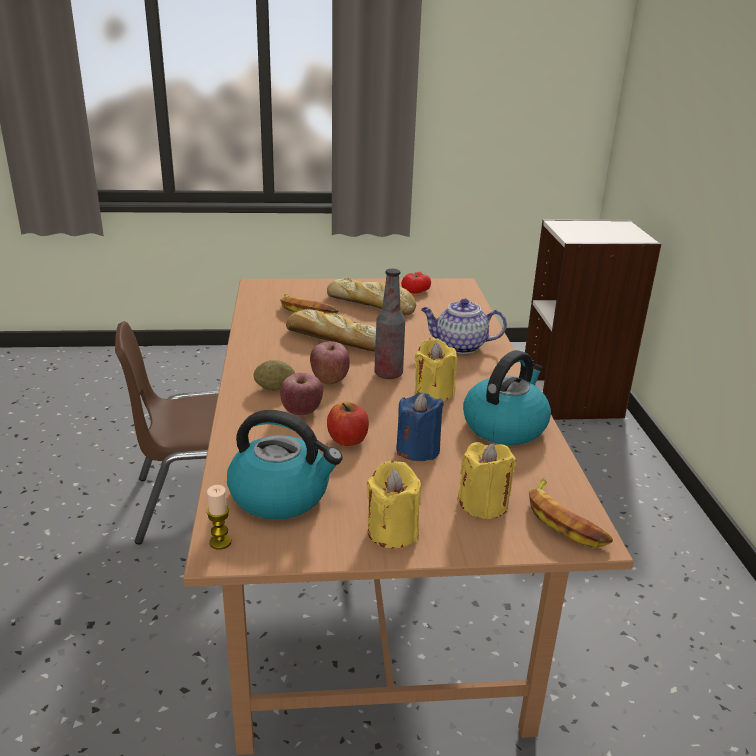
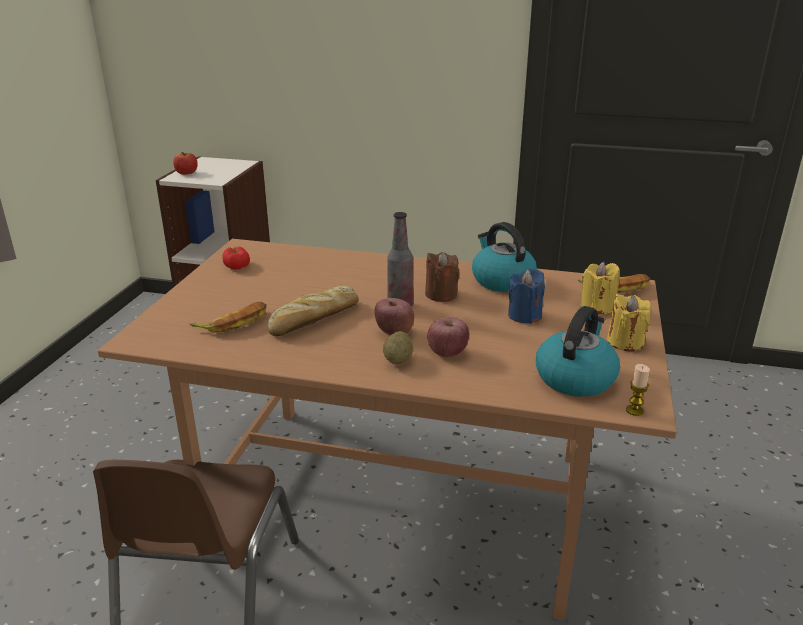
camera: 70 degrees left, 0 degrees up
(347, 440) = (502, 339): apple -> apple (186, 173)
(372, 304) = (249, 289): bread -> none
(433, 392) = (441, 294): yellow candle -> brown candle
(459, 346) = (367, 270): teapot -> none

